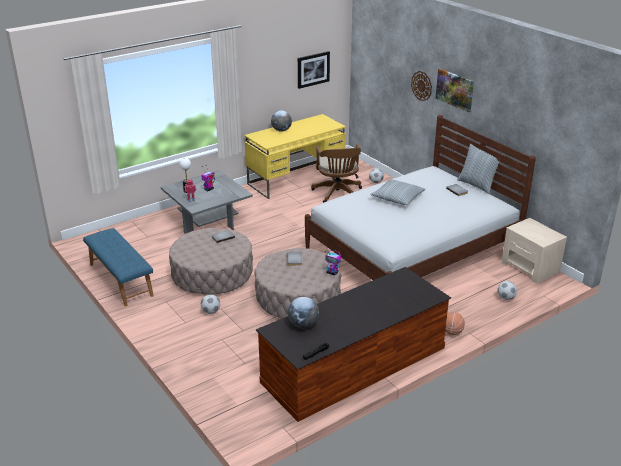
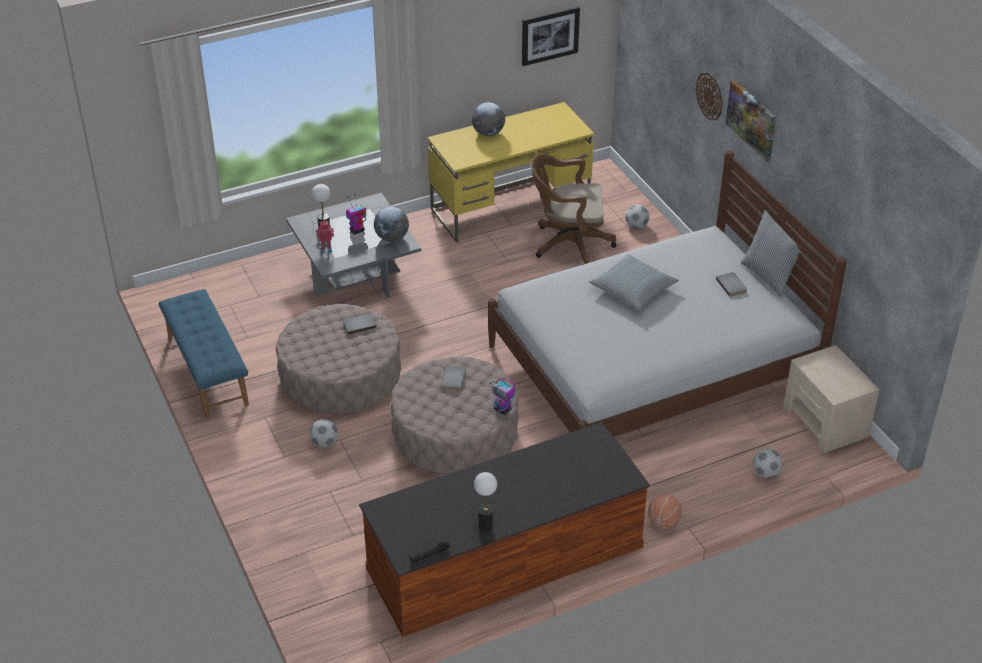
camera: 10 degrees right, 10 degrees up
(303, 325) = (426, 505): globe -> globe (392, 238)
(338, 194) = (568, 244): brown office chair -> brown office chair turned 90 degrees clockwise
(349, 331) = (486, 525): none -> table lamp

